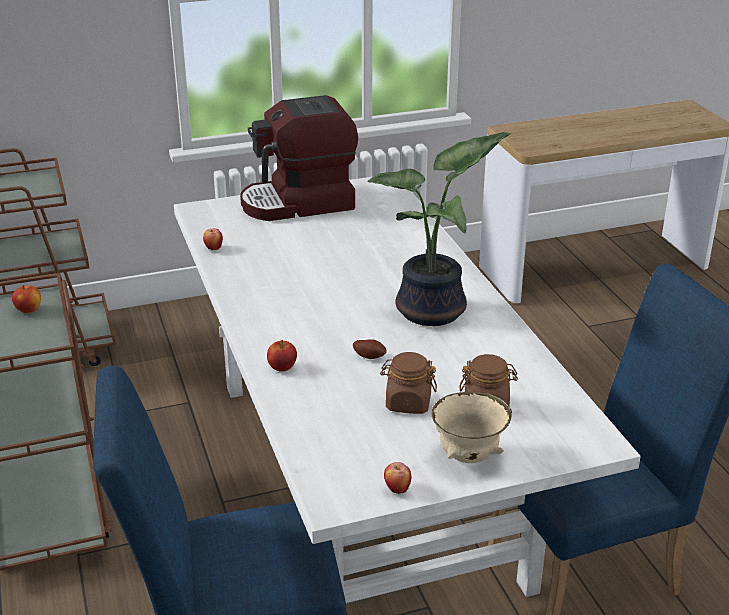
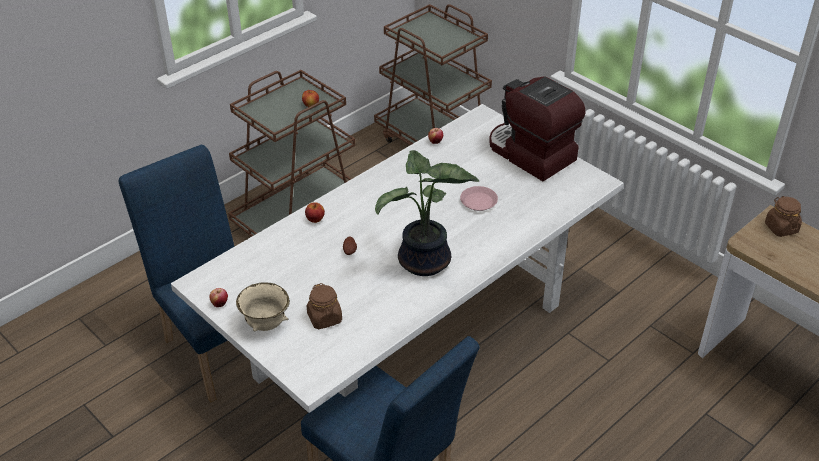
camera: 65 degrees right, 10 degrees up
(353, 252) = (478, 202): none -> pink plate
(408, 403) = (308, 283): brown jar -> brown jar (781, 228)

